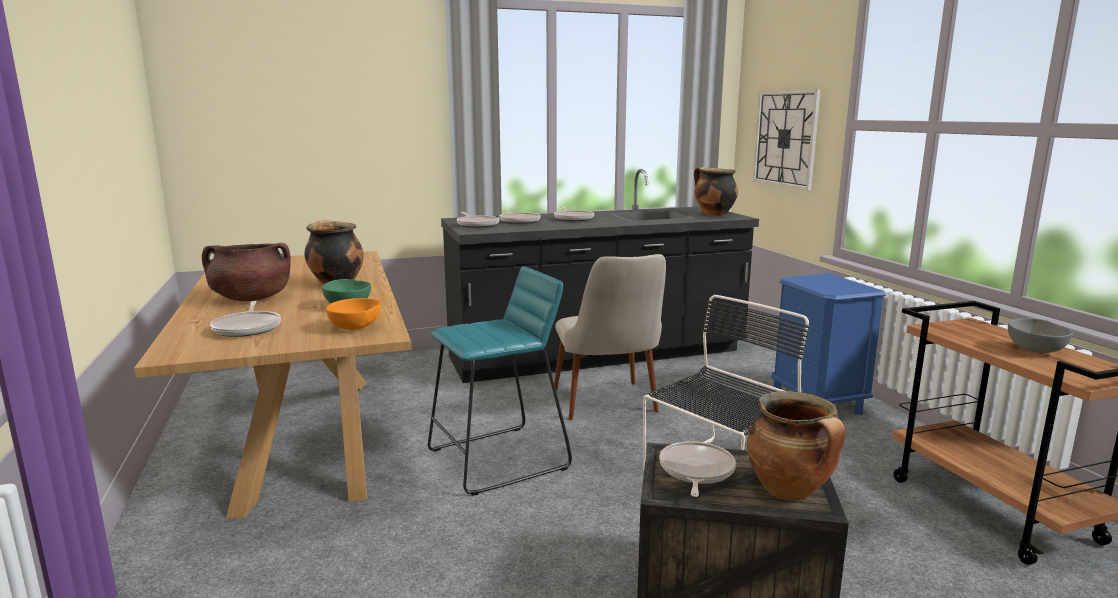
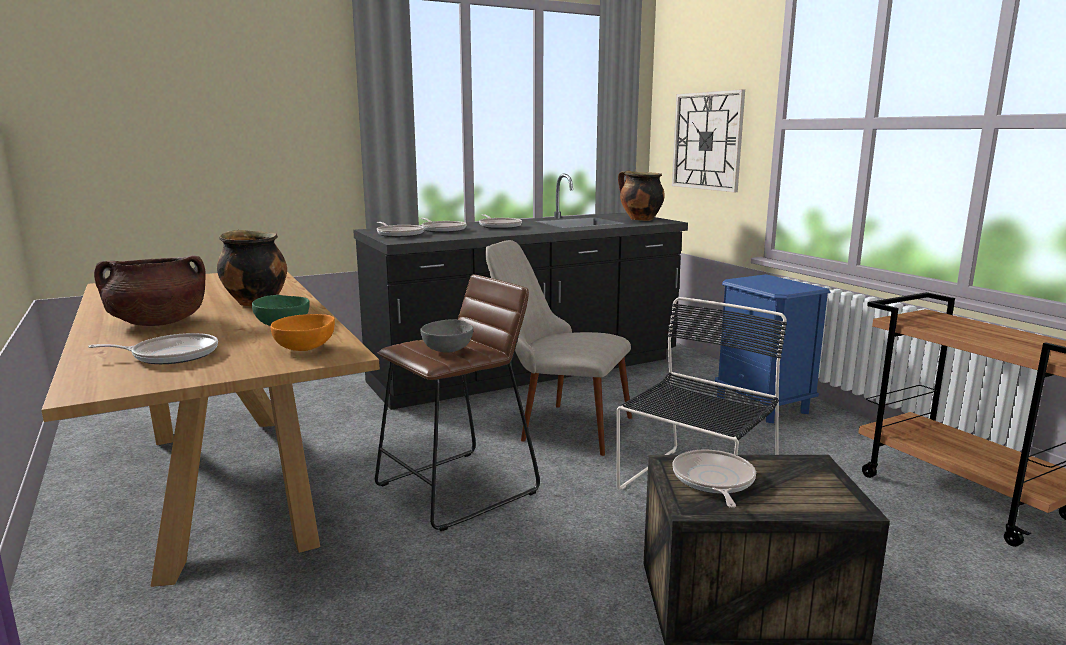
camera: 10 degrees left, 0 degrees up
(248, 328) = (171, 355): frying pan -> frying pan turned 75 degrees counterclockwise
(499, 459) = (458, 489): turquoise stool -> brown stool
(609, 408) = (558, 425): beige chair -> beige chair turned 135 degrees clockwise
(790, 491) = (818, 493): cooking pot -> none
(1036, 350) = (1004, 336): grey bowl -> grey bowl (449, 350)

